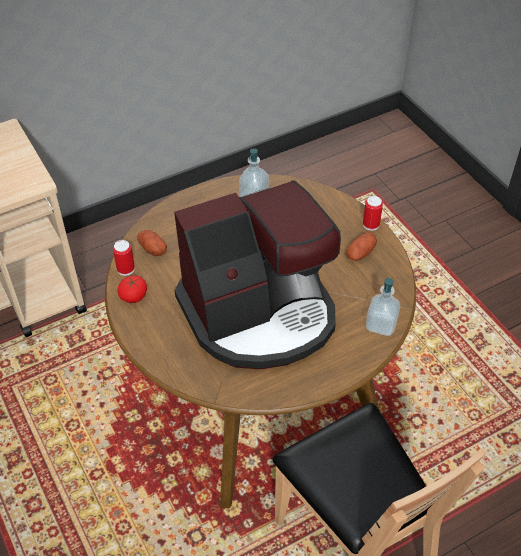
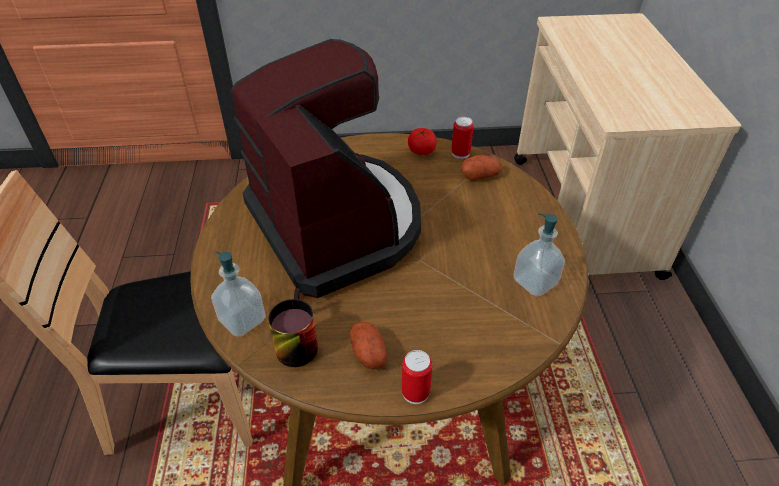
camera: 115 degrees right, 5 degrees down
(260, 314) = (337, 224): coffee machine -> coffee machine turned 150 degrees clockwise
(378, 290) = (293, 342): none -> mug

